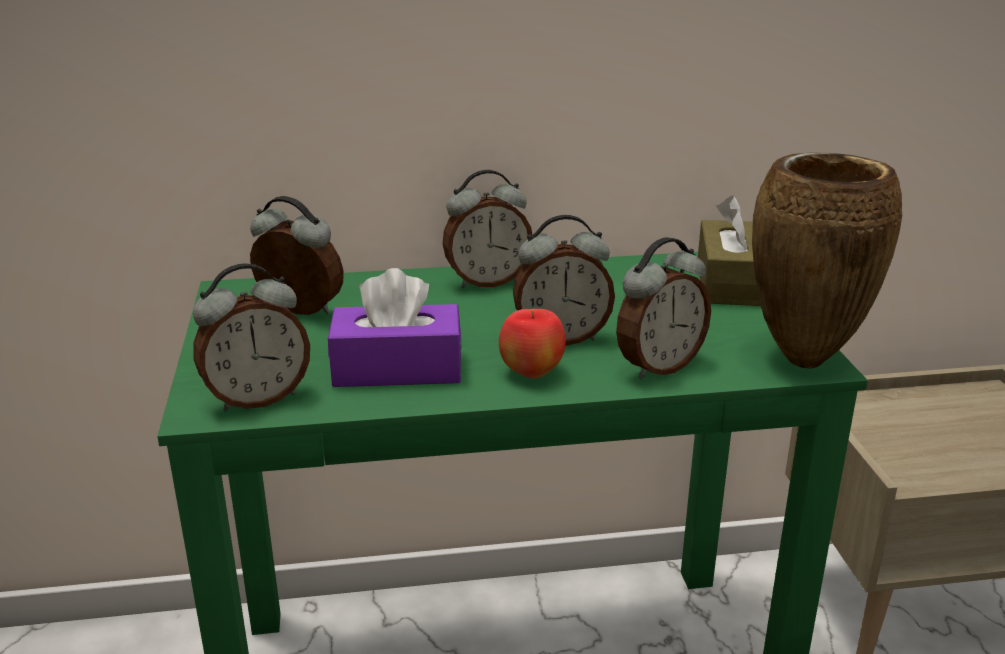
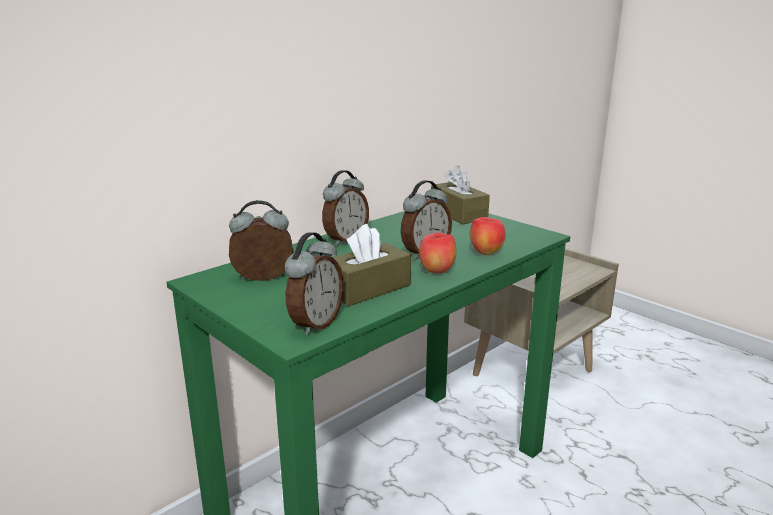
camera: 35 degrees left, 5 degrees down
(397, 369) = (368, 288): purple tissue box -> brown tissue box
(658, 366) = (485, 253): alarm clock -> apple
(803, 359) = (536, 235): brown vase -> none

